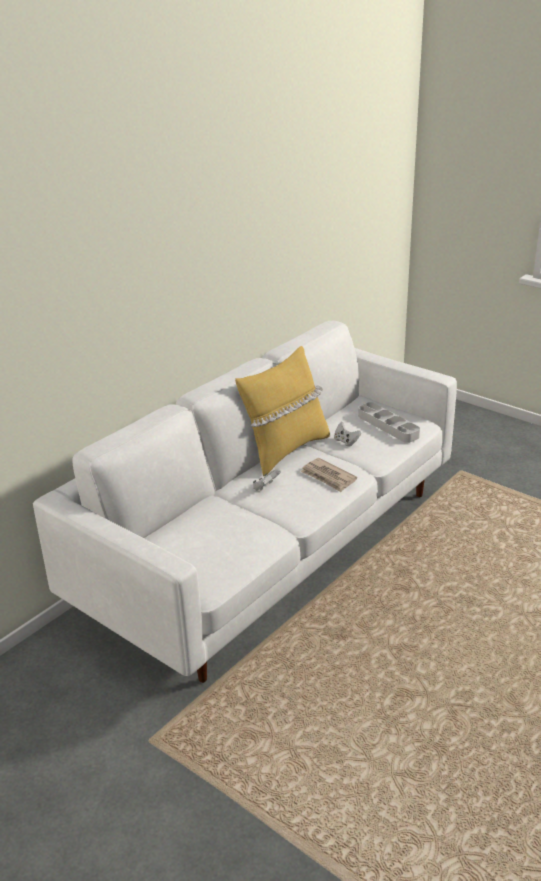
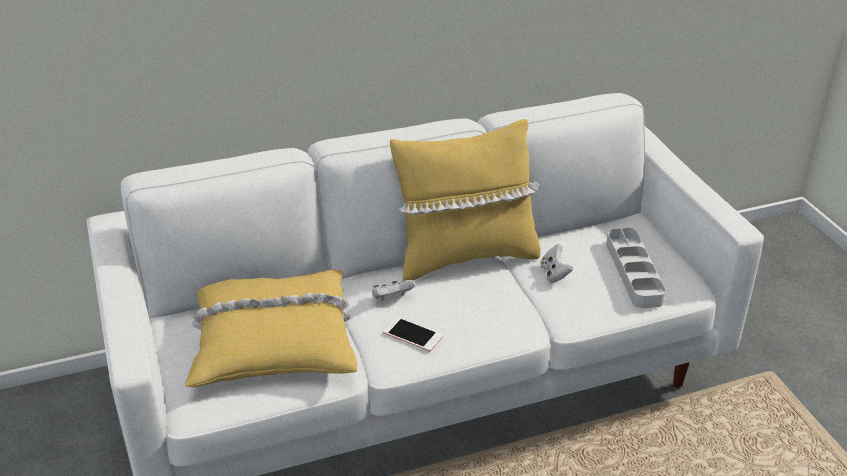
camera: 30 degrees right, 5 degrees up
(217, 535) = (273, 340): none -> yellow pillow
(299, 500) = (413, 335): none -> phone
(328, 477) = (481, 316): newspaper -> none

